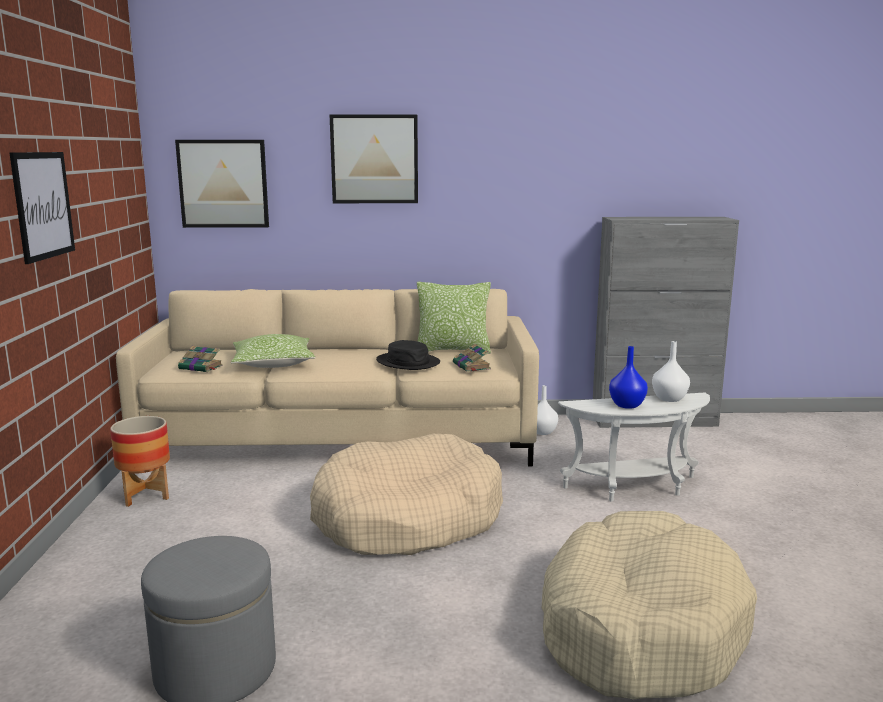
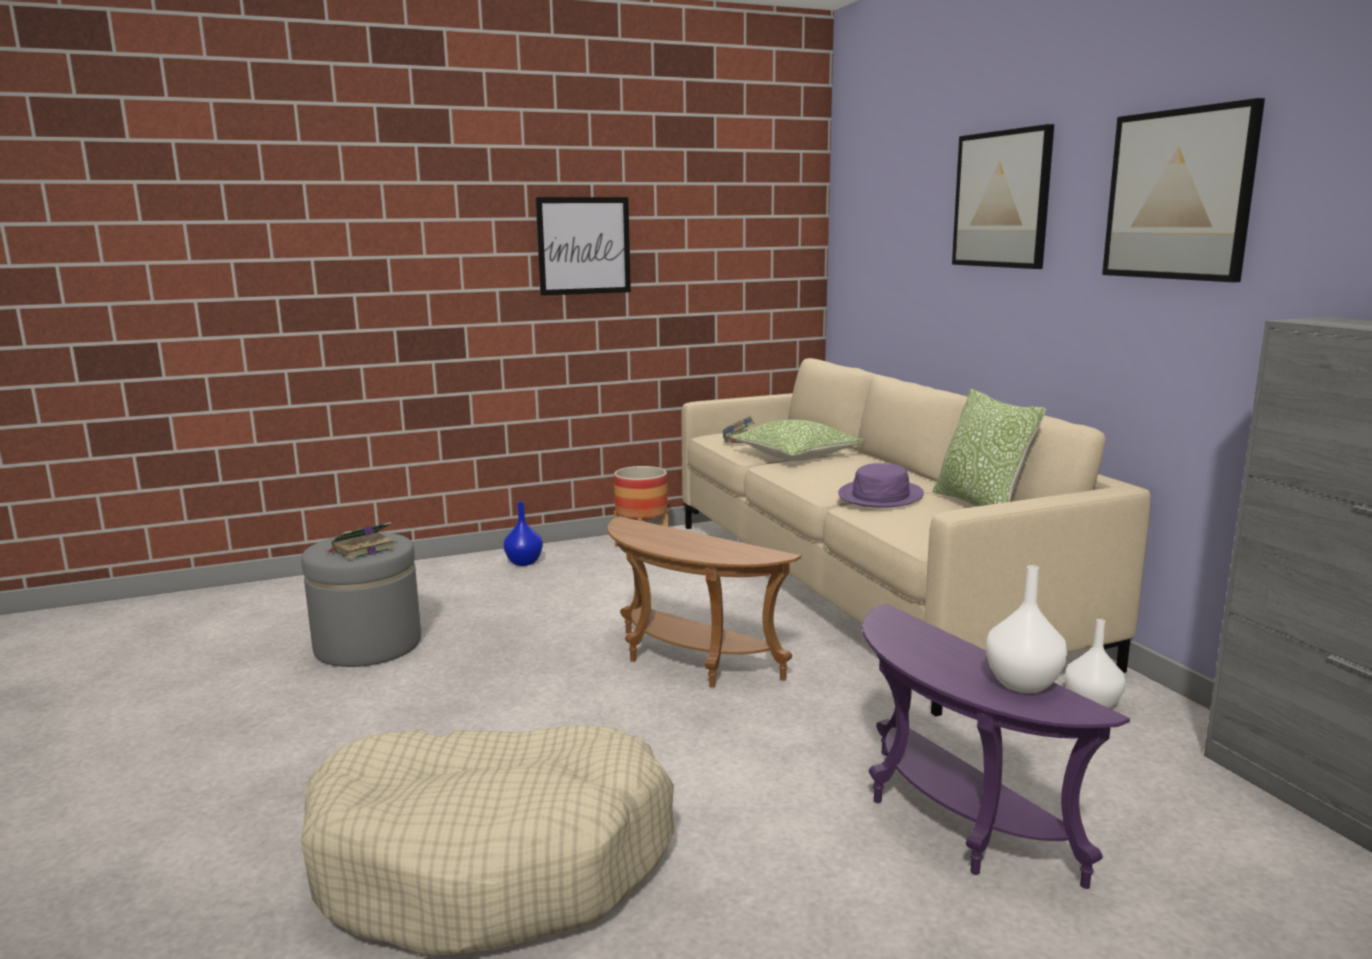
camera: 70 degrees right, 0 degrees up
(223, 184) = (874, 235): picture -> picture (1179, 195)
(407, 518) = (688, 662): beige dog bed -> brown side table
(408, 362) = (881, 496): black hat -> purple hat
(472, 366) = (914, 524): book -> book (362, 549)
(626, 405) = (931, 650): blue vase -> blue vase (524, 562)
(636, 489) = (951, 822): white side table -> purple side table

